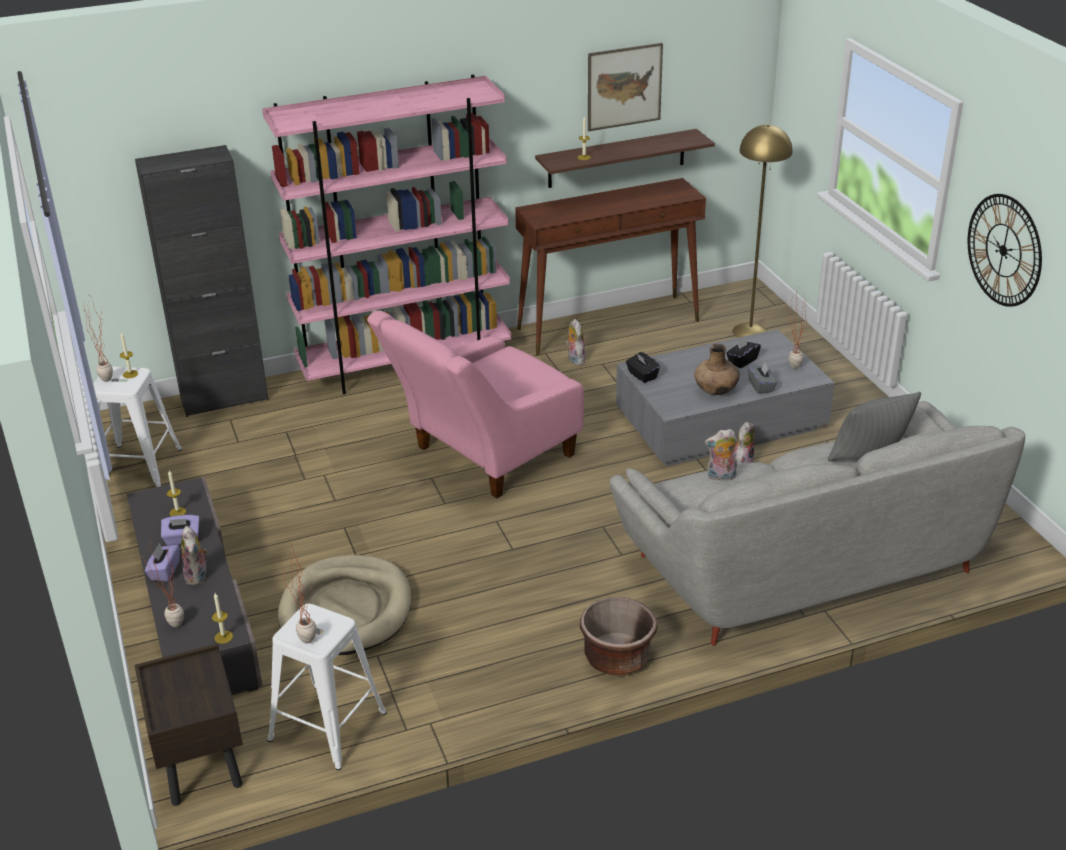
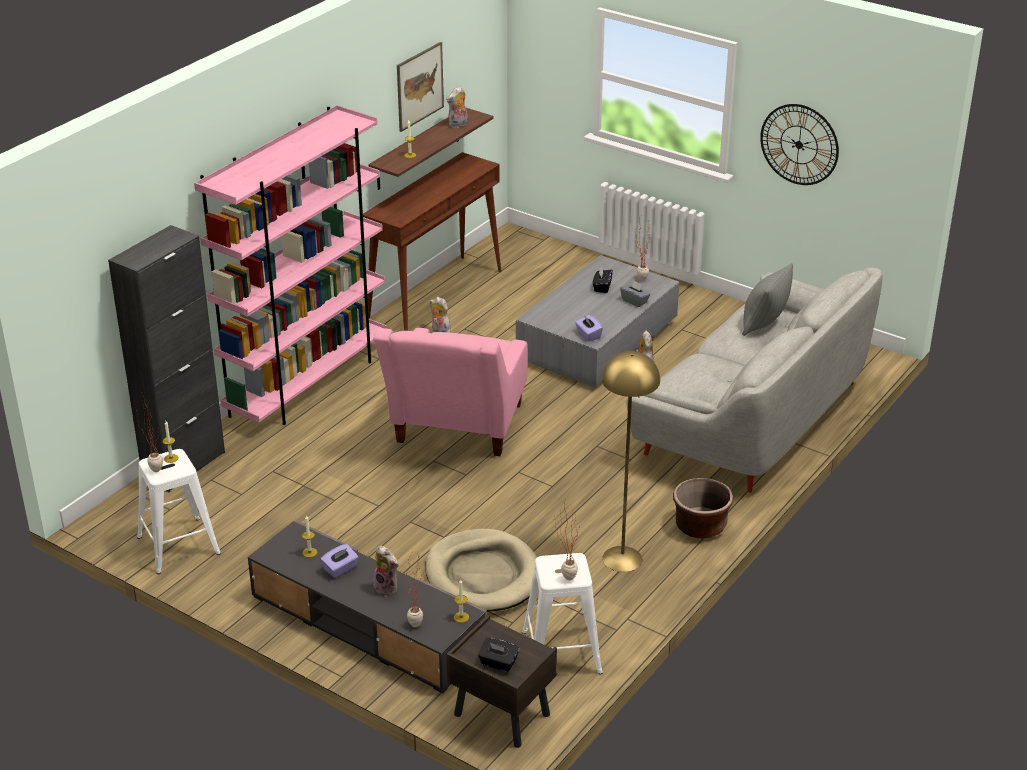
camera: 35 degrees left, 0 degrees up
(164, 571) = (357, 596): purple tissue box -> purple tissue box (588, 335)
(642, 375) = (544, 322): black tissue box -> black tissue box (498, 663)
(716, 390) = (607, 315): brown vase -> none
(720, 477) = (688, 371): plush toy -> plush toy (458, 125)
(750, 331) = (547, 267): yellow floor lamp -> yellow floor lamp (622, 558)

